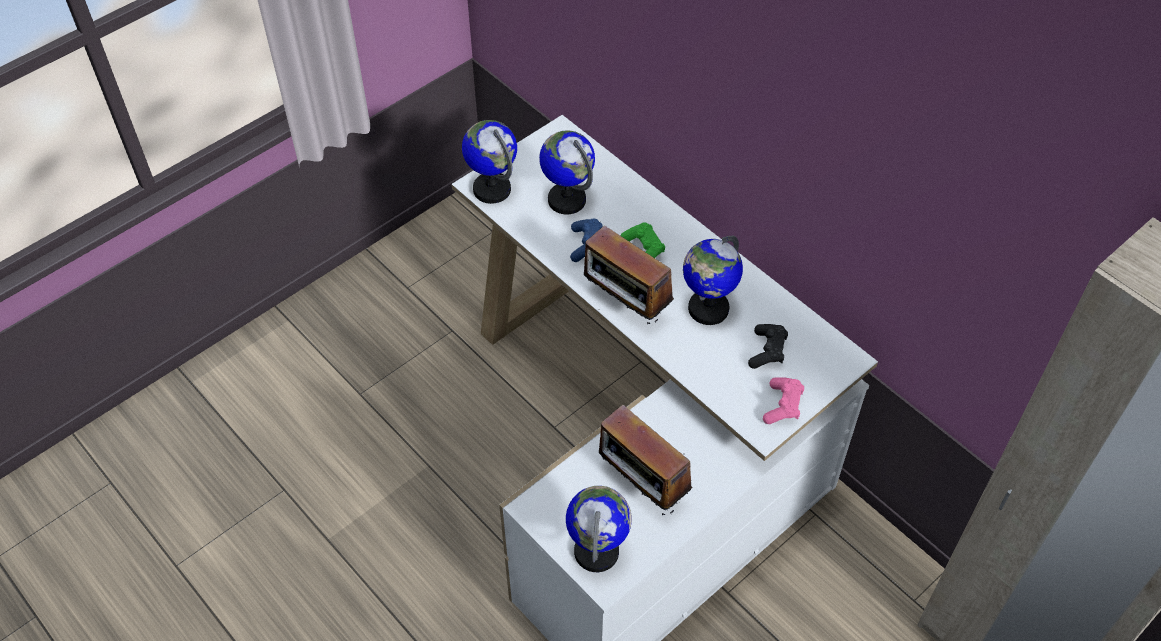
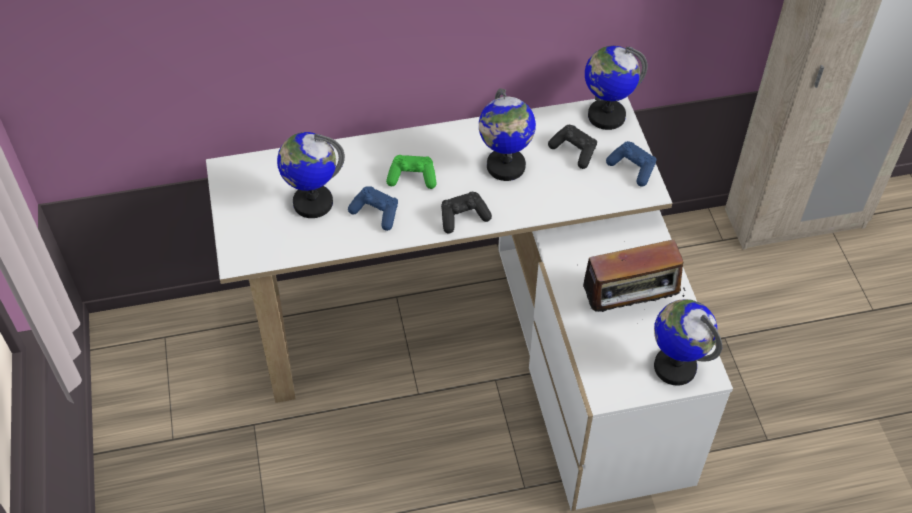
camera: 60 degrees left, 0 degrees up
(492, 189) = (253, 250): globe -> globe (606, 115)
(626, 305) = (463, 217): radio -> black game controller
(782, 406) = (632, 168): pink game controller -> blue game controller

